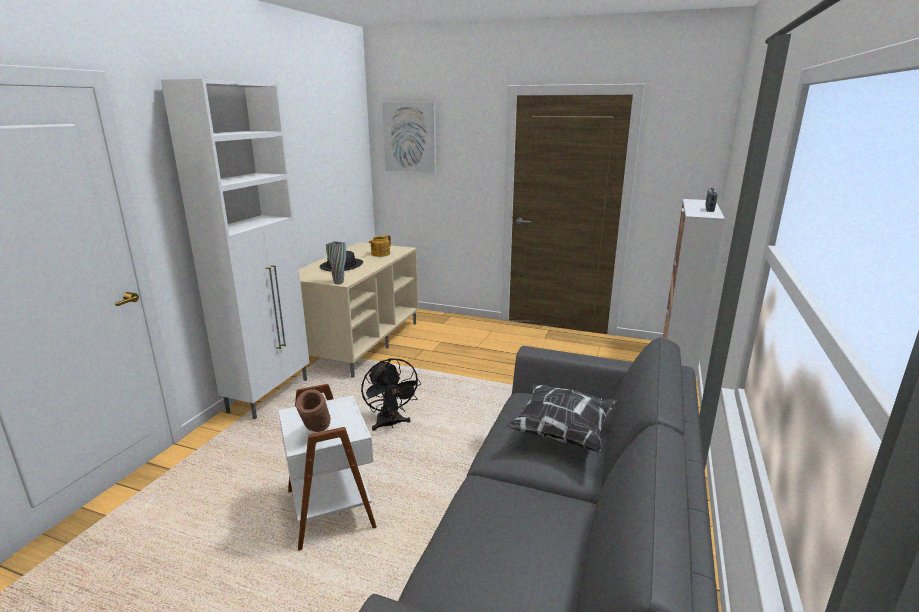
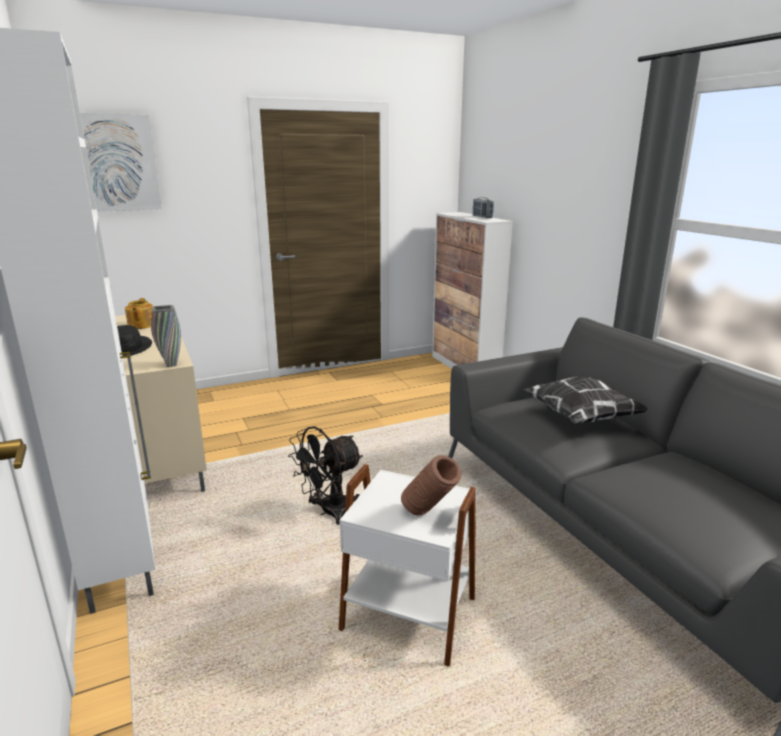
camera: 45 degrees left, 0 degrees up
(390, 424) = (329, 512): black fan -> black fan turned 120 degrees clockwise

